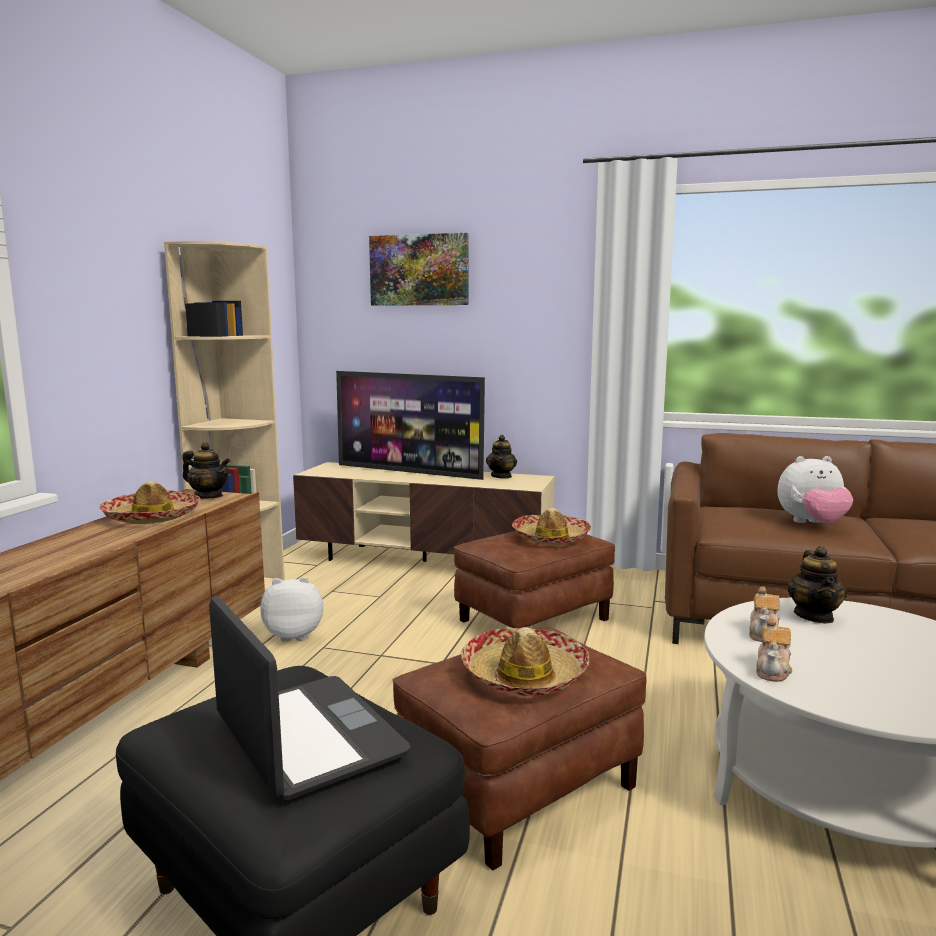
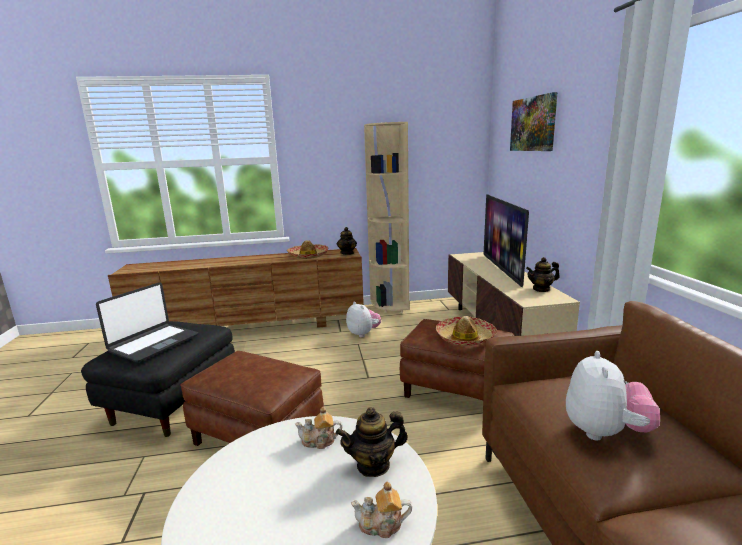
camera: 65 degrees right, 5 degrees up
(524, 675) = (238, 375): hat -> none
(773, 670) = (254, 450): teapot -> teapot (381, 525)
(812, 524) = (604, 432): plush toy -> plush toy turned 135 degrees counterclockwise

